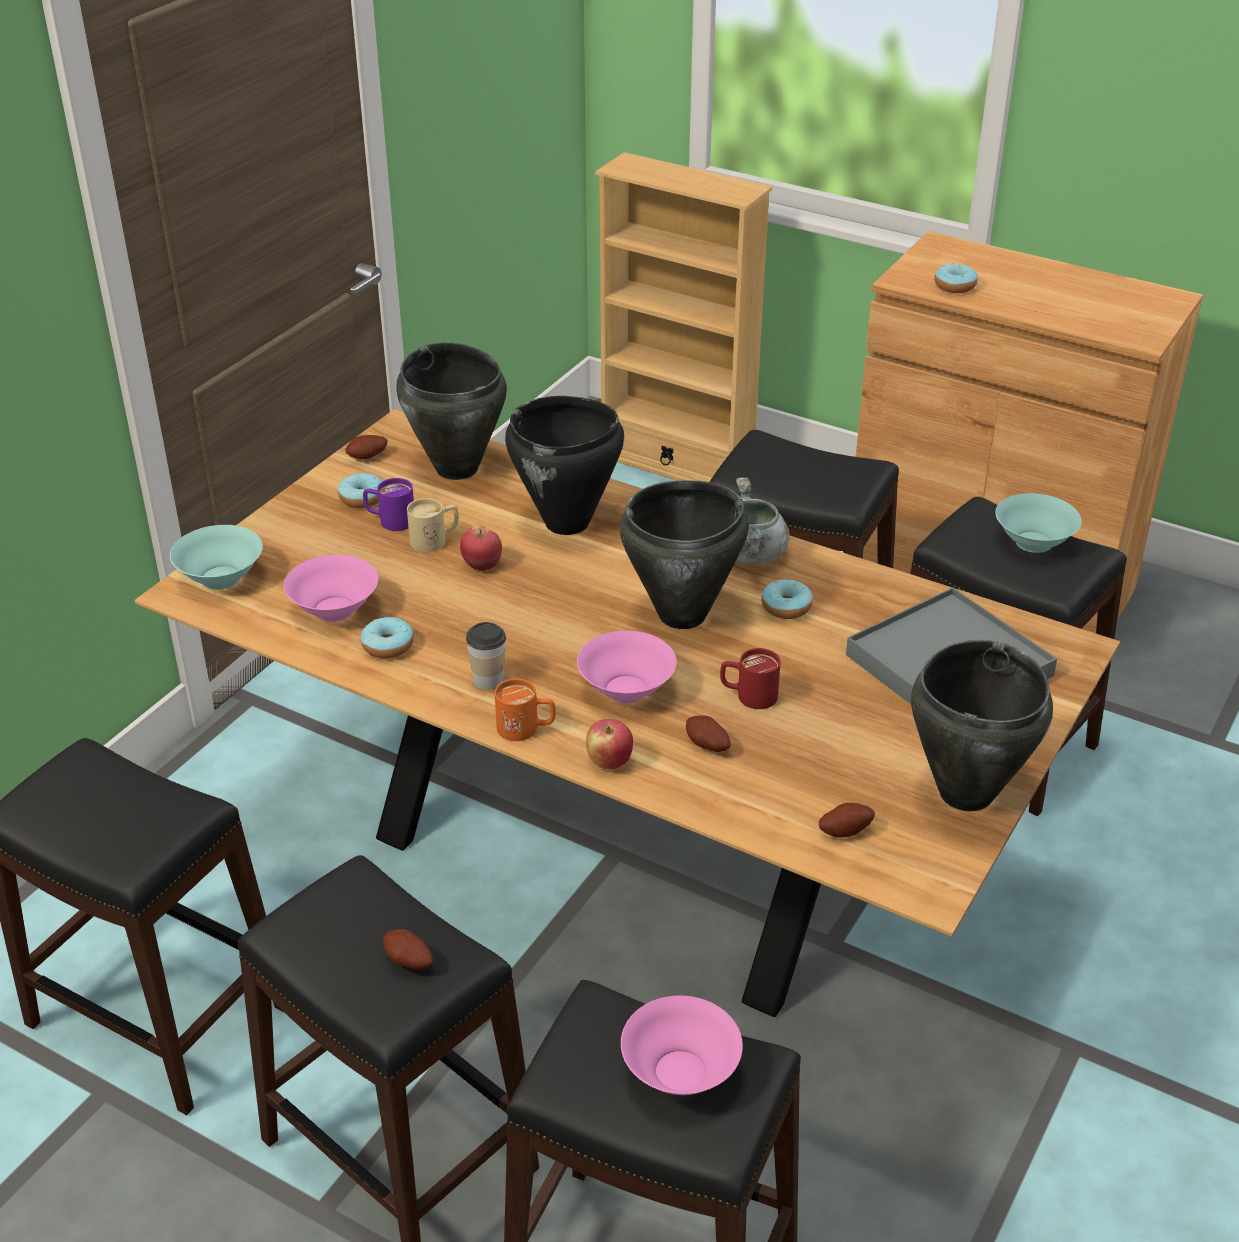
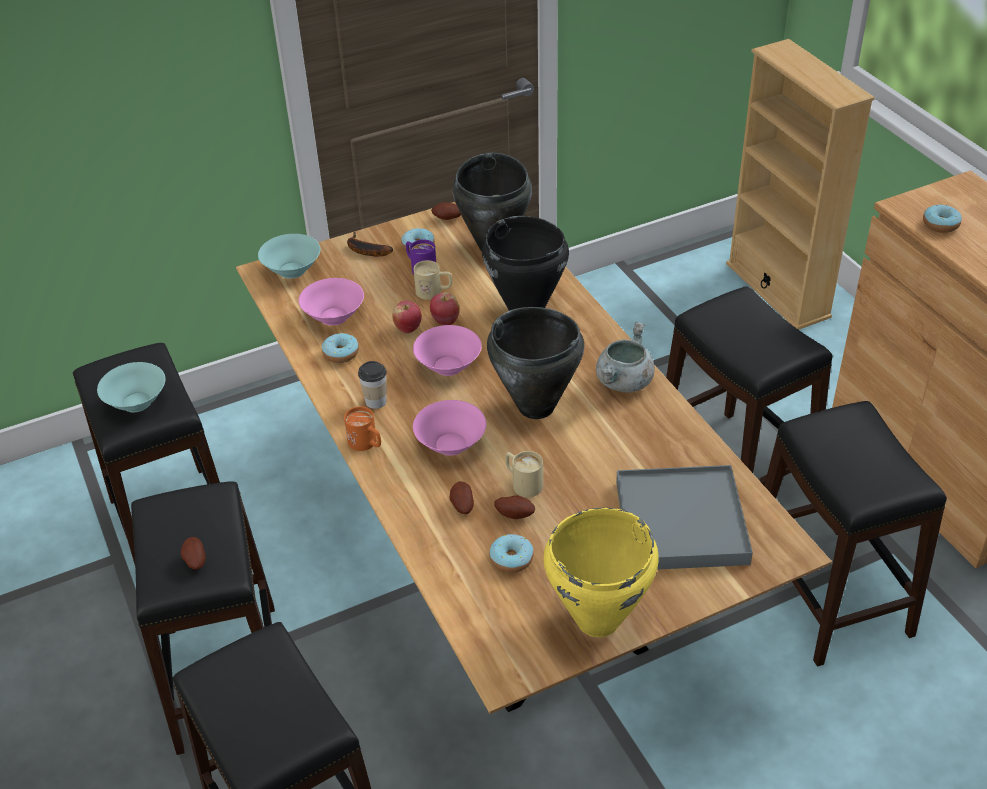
camera: 35 degrees right, 5 degrees up
(296, 524) = (365, 250): none -> banana
(609, 762) = (393, 488): apple -> apple (408, 328)
(680, 1073) = (273, 710): pink bowl -> pink bowl (448, 366)
(748, 695) = (522, 483): red mug -> beige mug
(786, 607) = (610, 430): donut -> donut (511, 559)
(844, 830) = (491, 605): potato -> potato (515, 514)
(964, 793) = (596, 619): black cooking pot -> yellow cooking pot
(1032, 542) = (874, 455): turquoise bowl -> turquoise bowl (136, 402)

